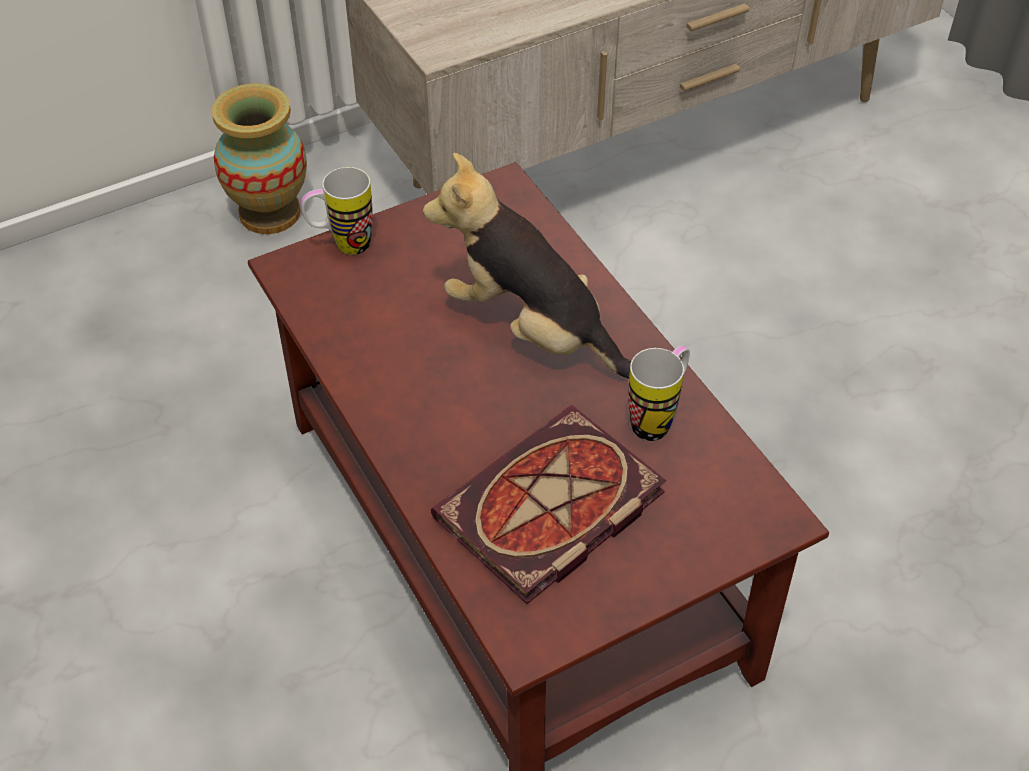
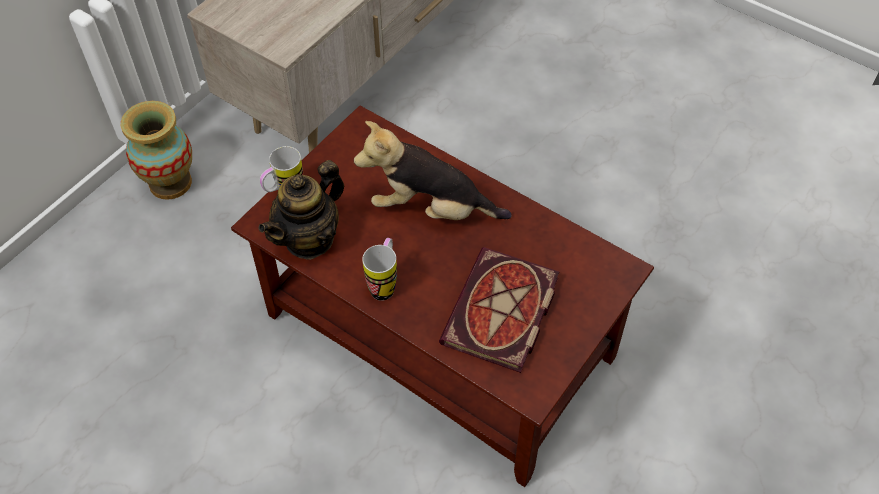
camera: 25 degrees left, 5 degrees up
(340, 310) = (309, 239): none -> teapot
(658, 419) = (530, 236): mug -> mug (384, 284)

